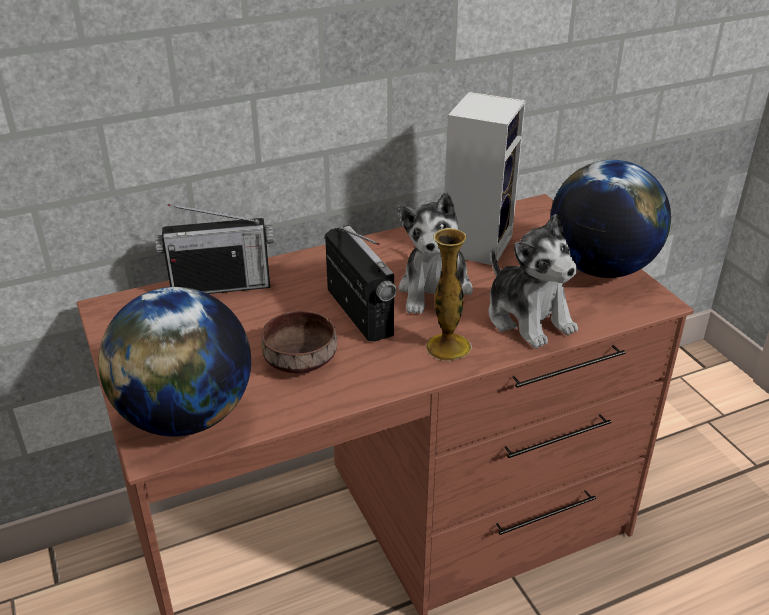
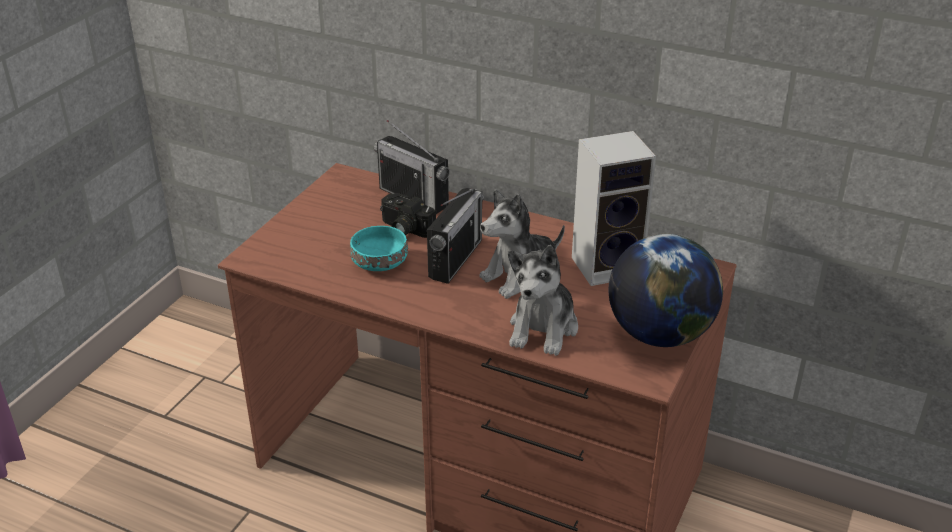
camera: 50 degrees right, 0 degrees up
(185, 417) = (283, 253): globe -> none
(266, 317) = (404, 229): none -> camera
(298, 359) = (378, 262): brown bowl -> turquoise bowl
(448, 347) = (464, 310): vase -> none

